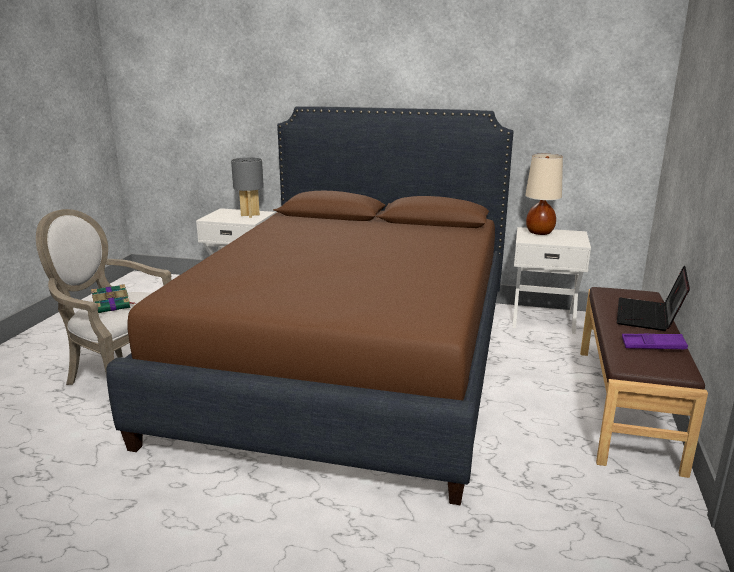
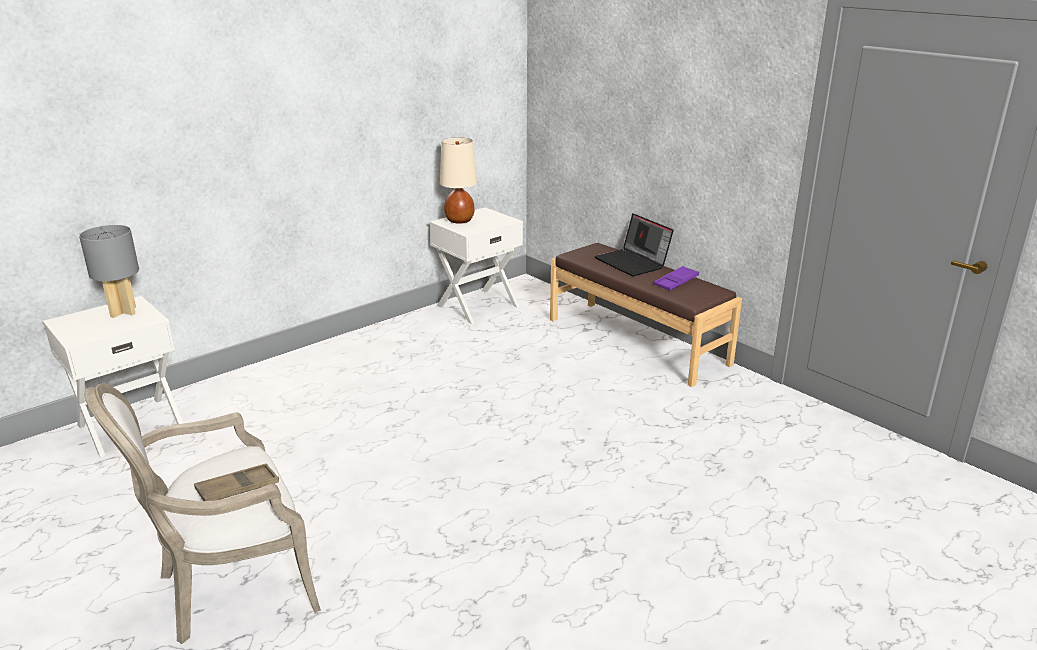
camera: 55 degrees left, 5 degrees up
(113, 306) = (238, 488): book -> brown tray
(350, 362) = (420, 422): brown bed -> none

